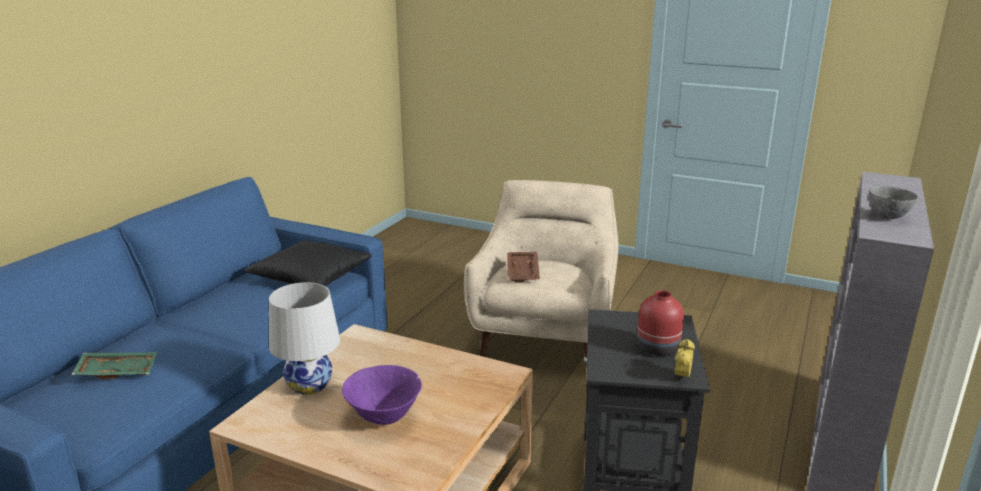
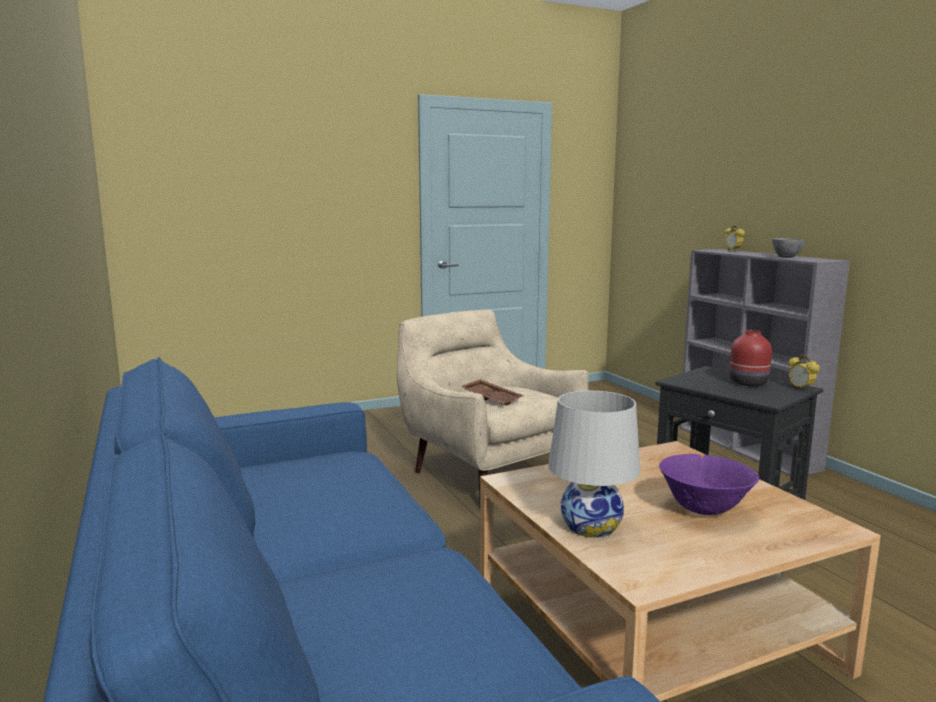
camera: 50 degrees left, 10 degrees down
(118, 371) = (382, 636): green tray -> none
(311, 279) = (324, 468): black pillow -> none
(909, 185) = (733, 250): none -> alarm clock

